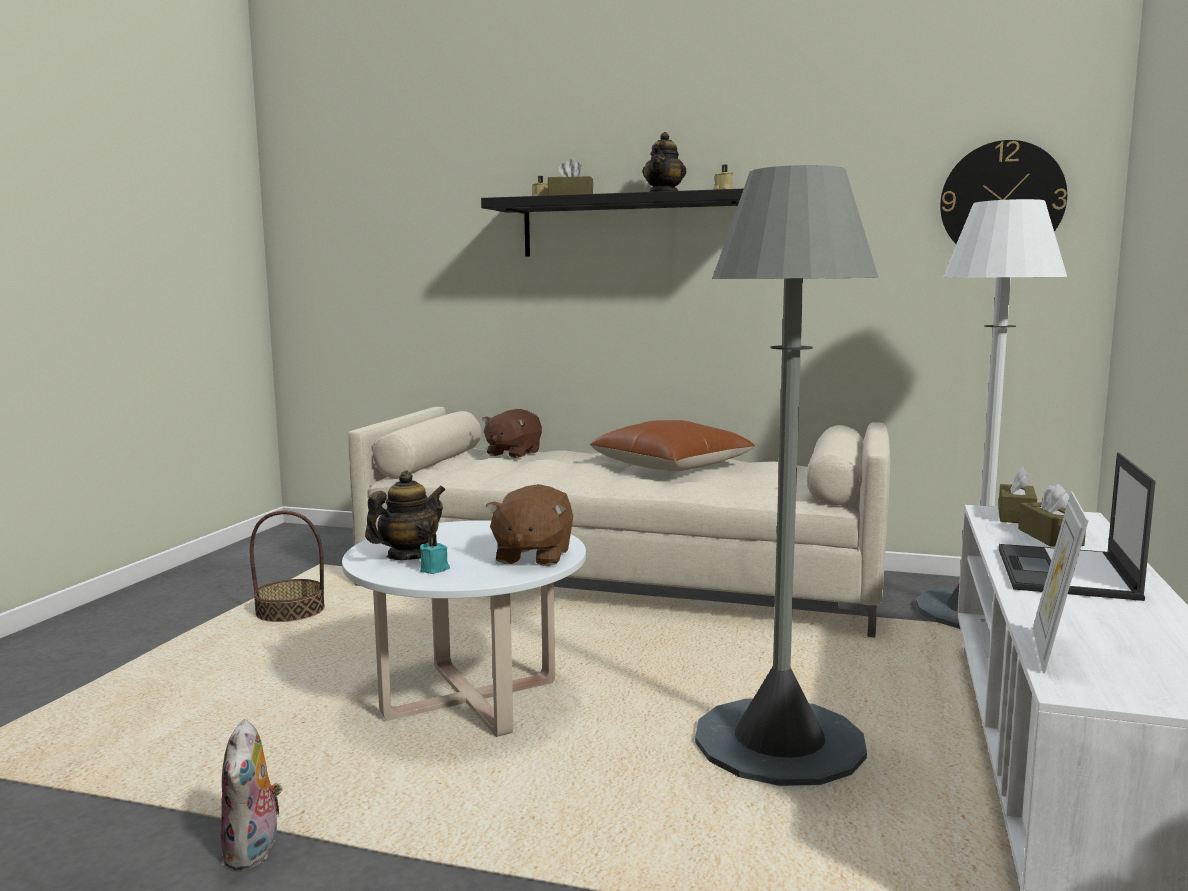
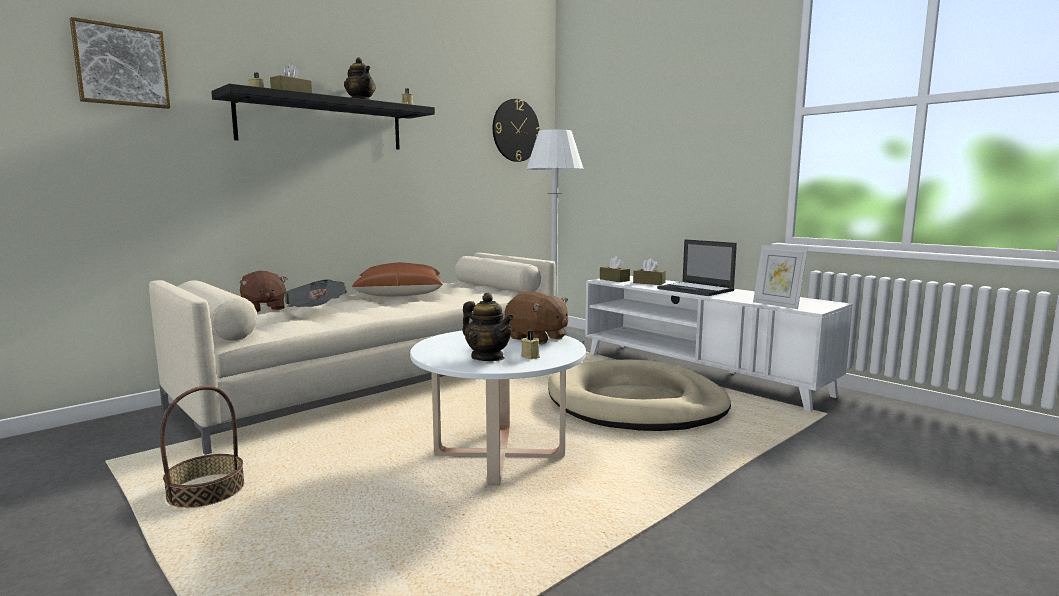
camera: 60 degrees left, 0 degrees up
(254, 851) = (638, 558): plush toy -> none
(408, 556) = (488, 358): teapot -> teapot turned 150 degrees clockwise
(430, 190) = (121, 66): none -> picture
(435, 569) = (531, 356): turquoise candle -> beige candle
(516, 466) = (316, 311): none -> newspaper
(780, 743) = (635, 403): grey floor lamp -> beige dog bed

